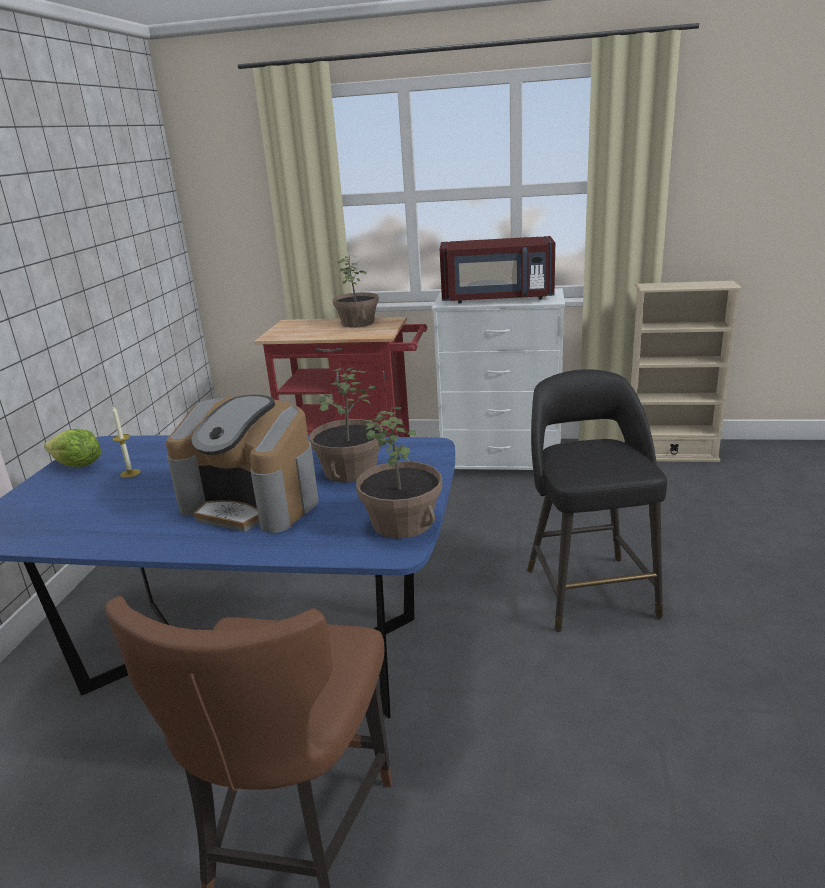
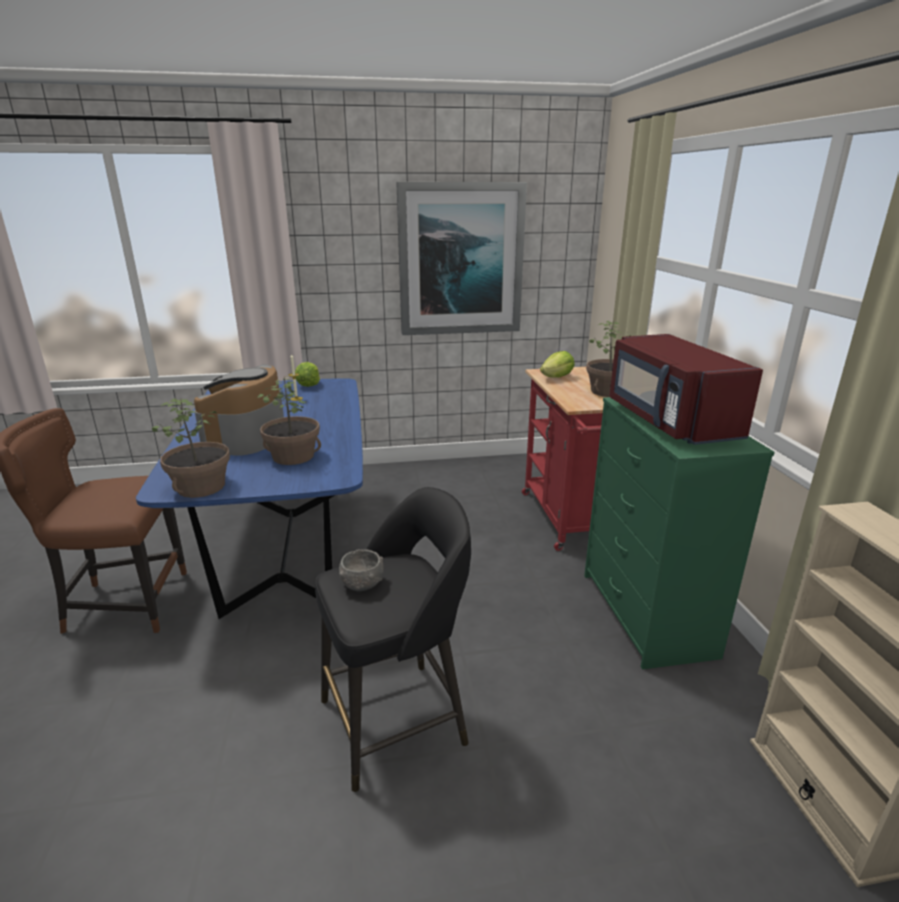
camera: 70 degrees right, 0 degrees up
(96, 243) = (460, 260): none -> picture
(298, 333) = (557, 377): none -> lettuce
(502, 463) = (647, 614): white dresser -> green dresser
(593, 465) = (362, 583): none -> grey bowl

